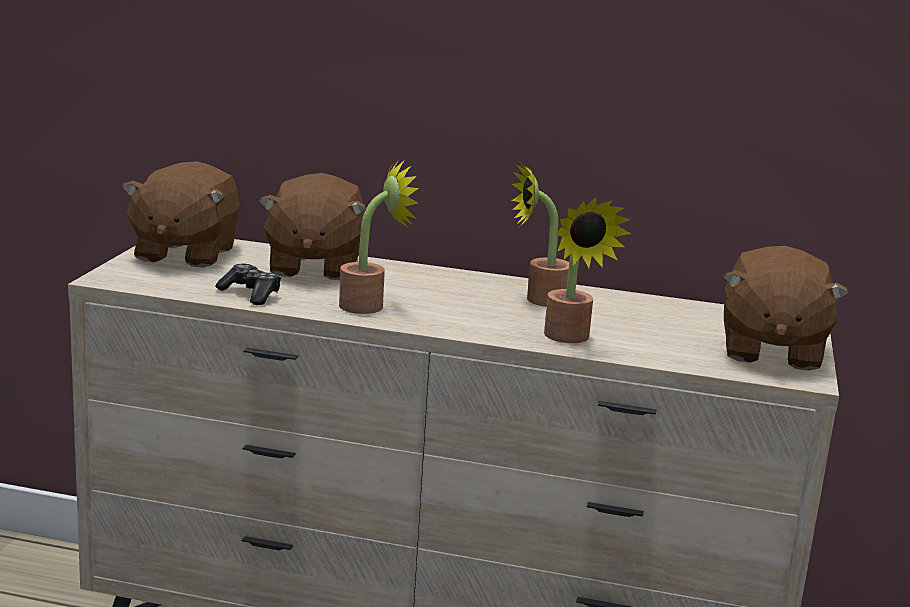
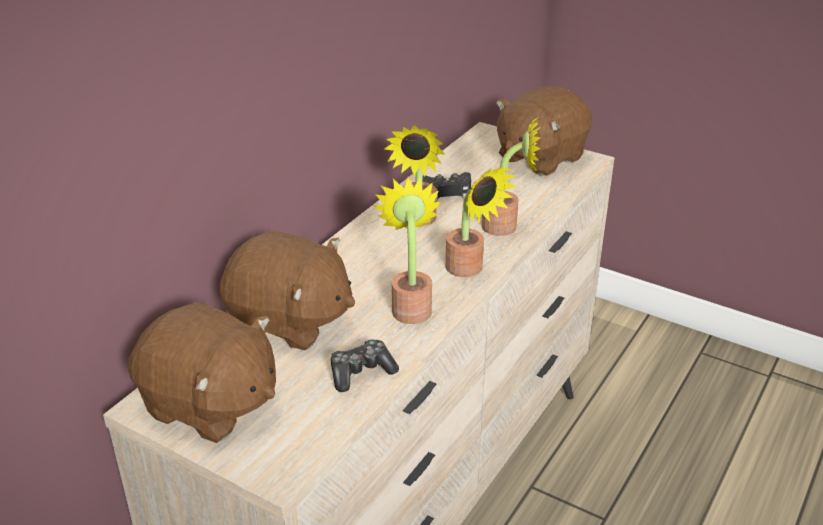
camera: 70 degrees left, 15 degrees up
(458, 325) = (469, 270): none -> potted plant
(620, 309) = (447, 191): none -> black game controller
(770, 351) = (539, 157): brown plush toy -> brown plush toy turned 105 degrees clockwise

